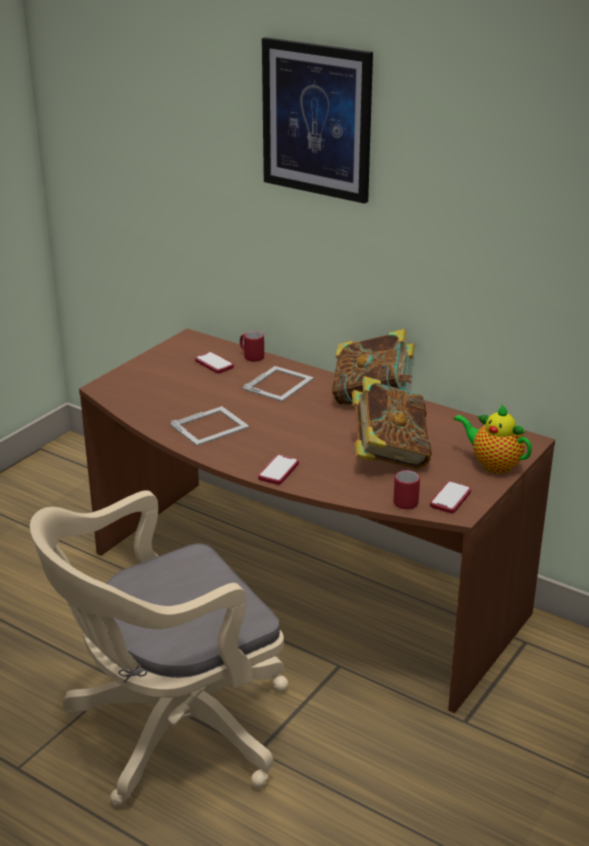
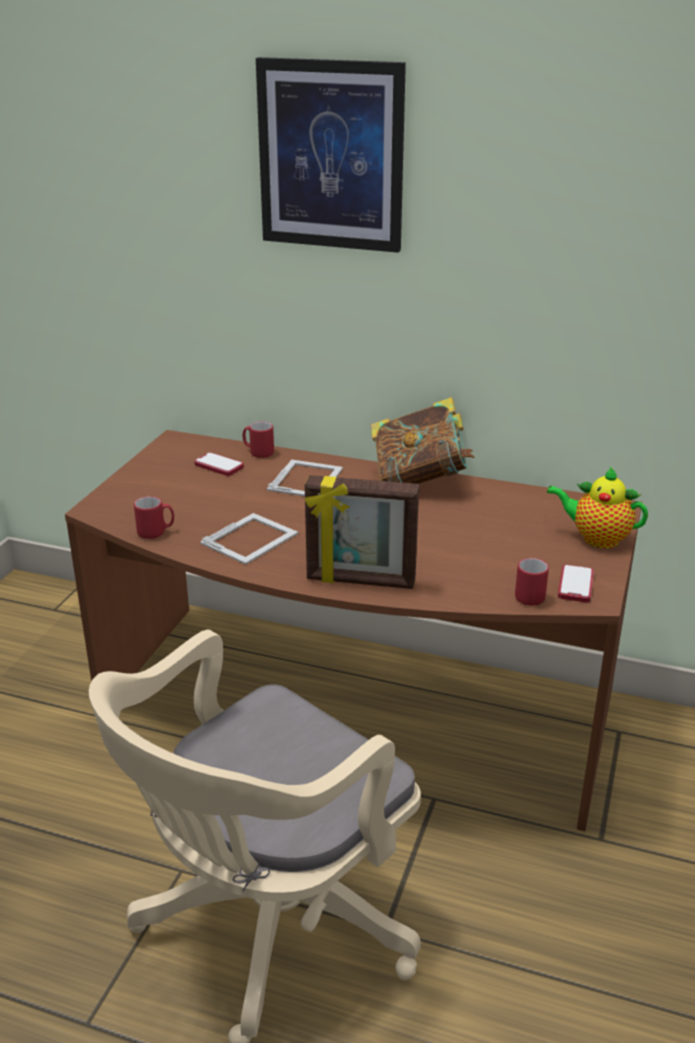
camera: 15 degrees left, 0 degrees up
(140, 412) = (156, 532): none -> red mug
(278, 471) = (360, 581): phone -> picture frame
(389, 455) = (476, 544): book -> none

